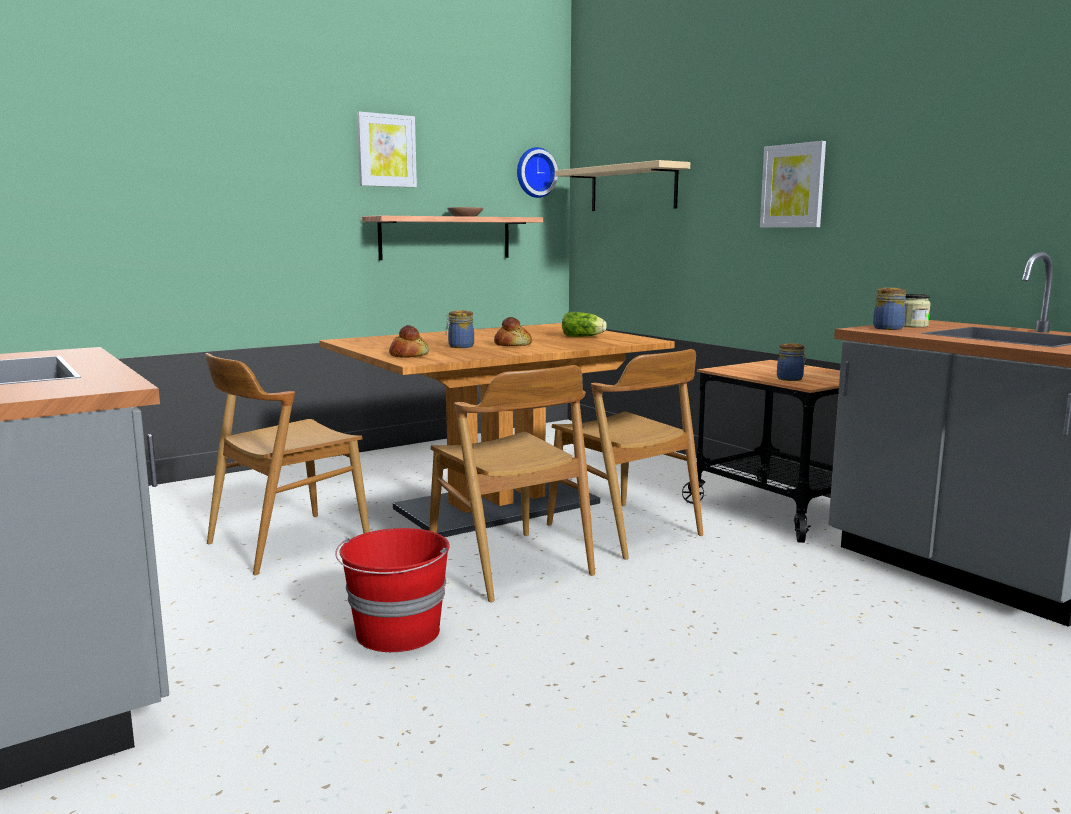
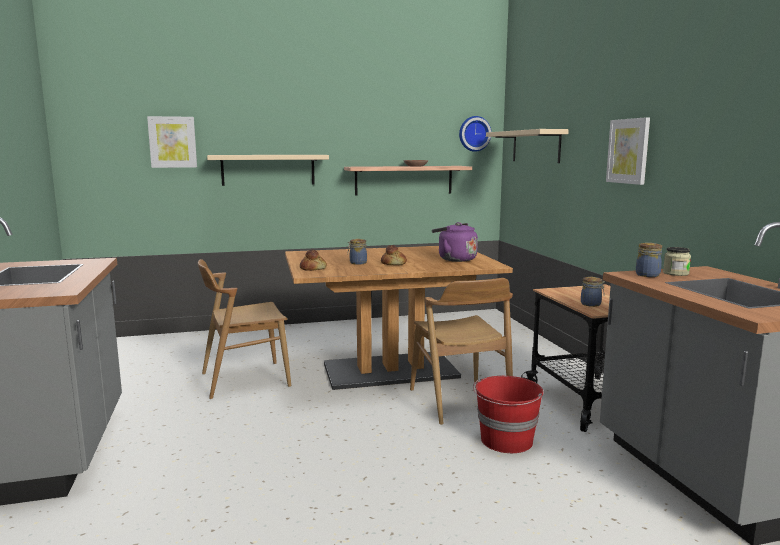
camera: 20 degrees right, 0 degrees up
(248, 219) = (268, 170): none -> beige shelf
(386, 150) = (362, 123): picture -> picture (172, 142)
(397, 633) = (254, 452): red bucket -> red bucket (506, 441)
(509, 565) = (360, 416): brown chair -> none
(584, 336) = (454, 259): lettuce -> purple kettle

